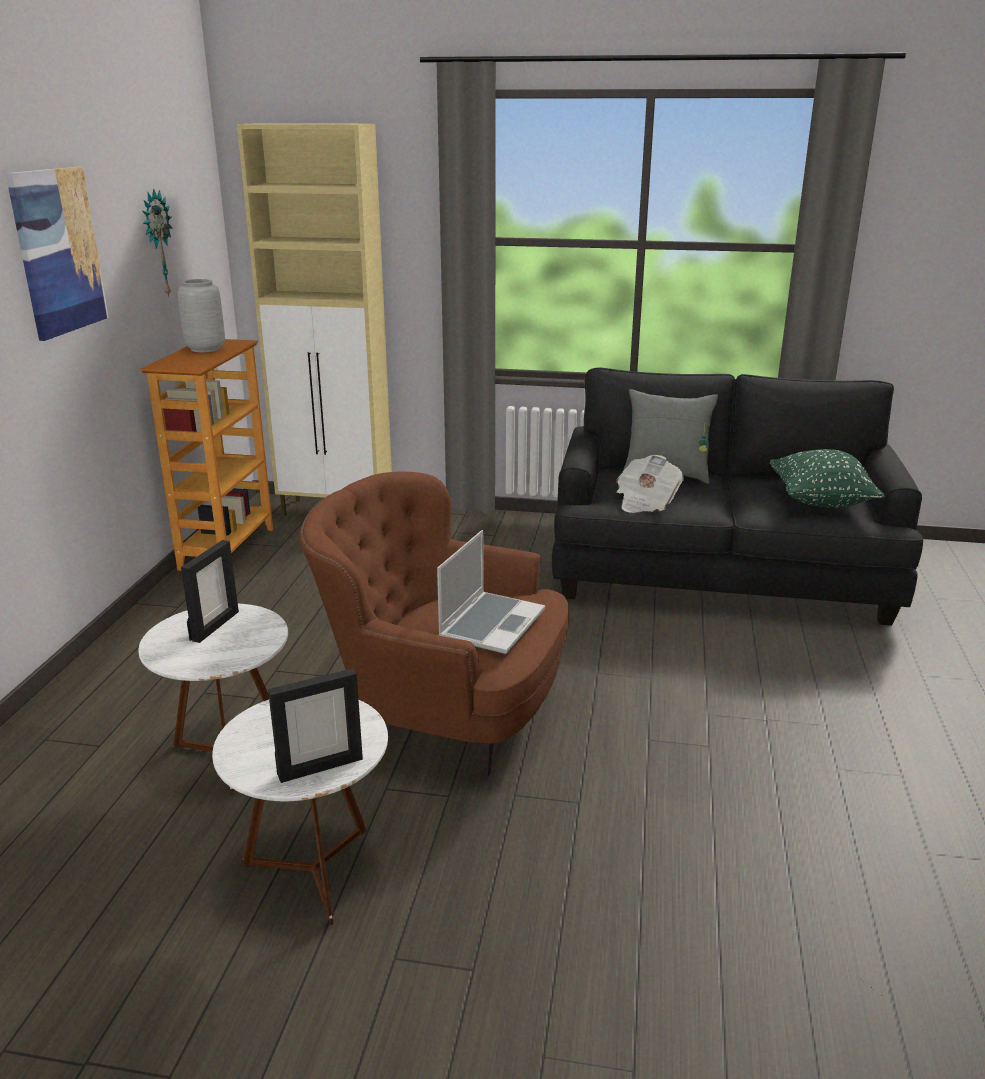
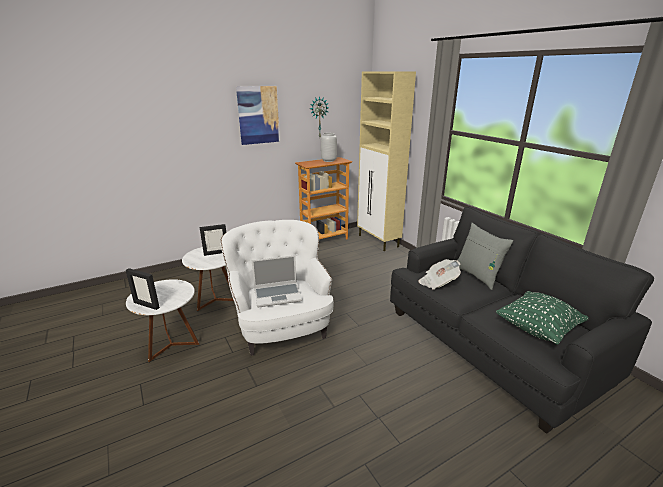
camera: 50 degrees right, 0 degrees up
(443, 711) = (281, 325): brown armchair -> white armchair

